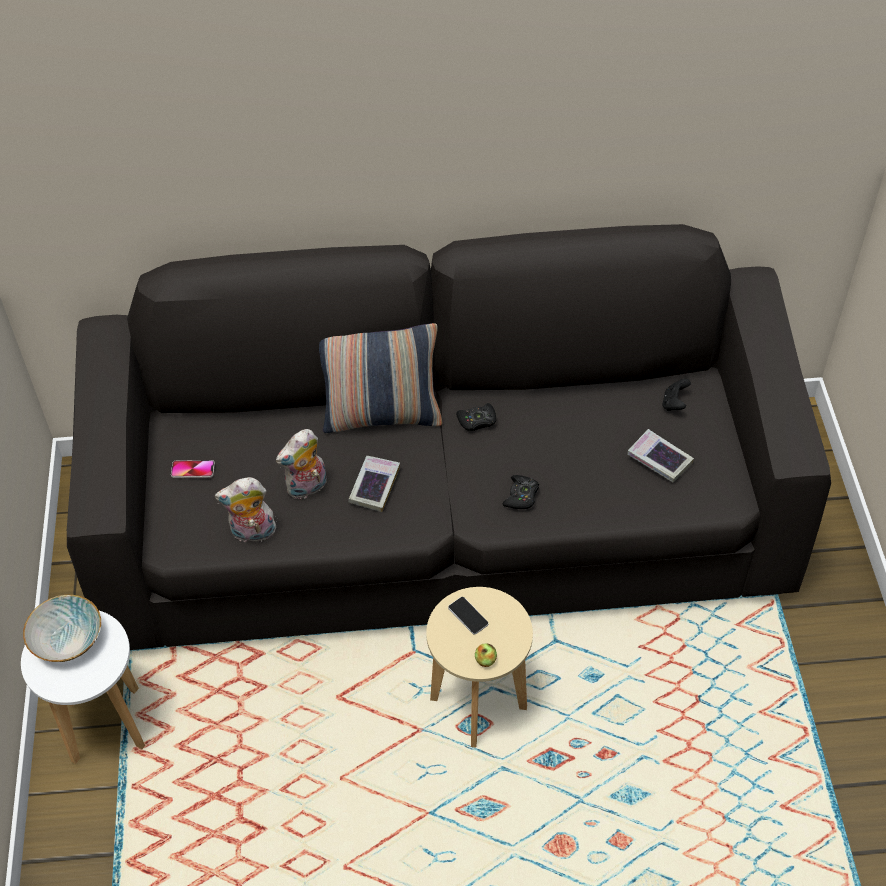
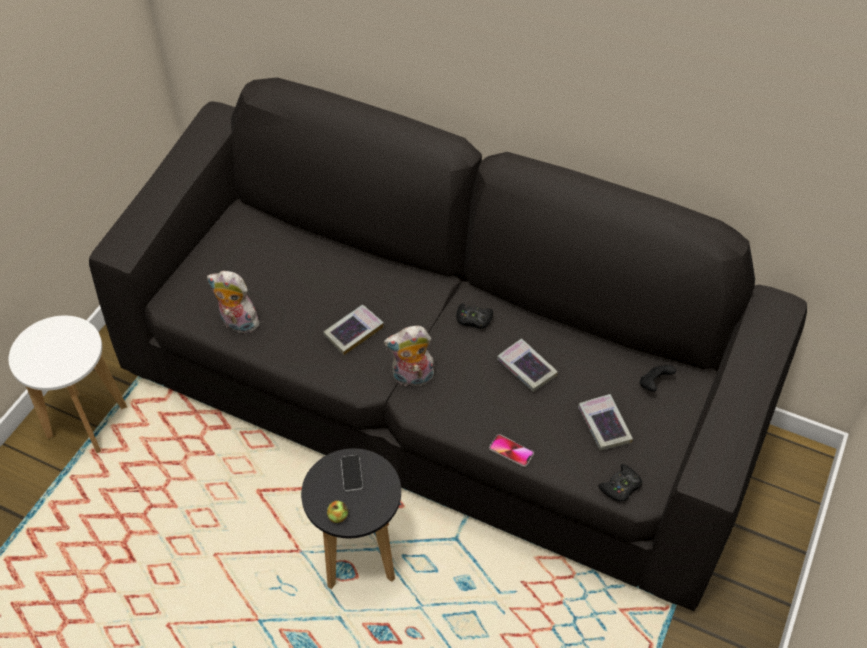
camera: 30 degrees right, 0 degrees up
(68, 640) = (58, 338): bowl -> none
(193, 470) = (232, 254): phone -> phone (511, 451)
(307, 488) = (303, 309): plush toy -> plush toy (412, 378)
(382, 415) = (402, 280): pillow -> none
(478, 703) = (359, 555): beige stool -> black stool
(521, 496) = (463, 397): black game controller -> black game controller (621, 486)
(556, 443) = (526, 368): none -> book

